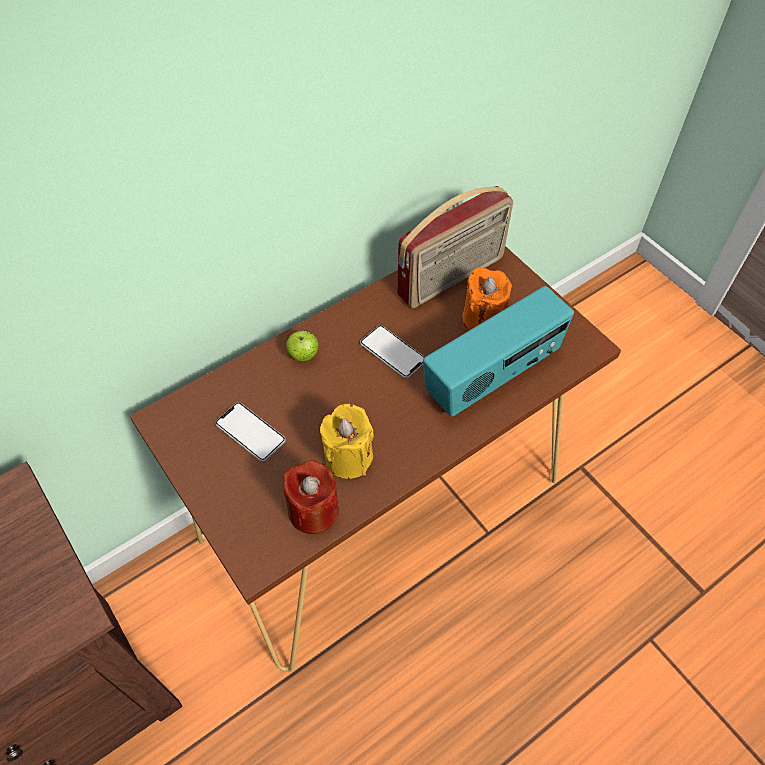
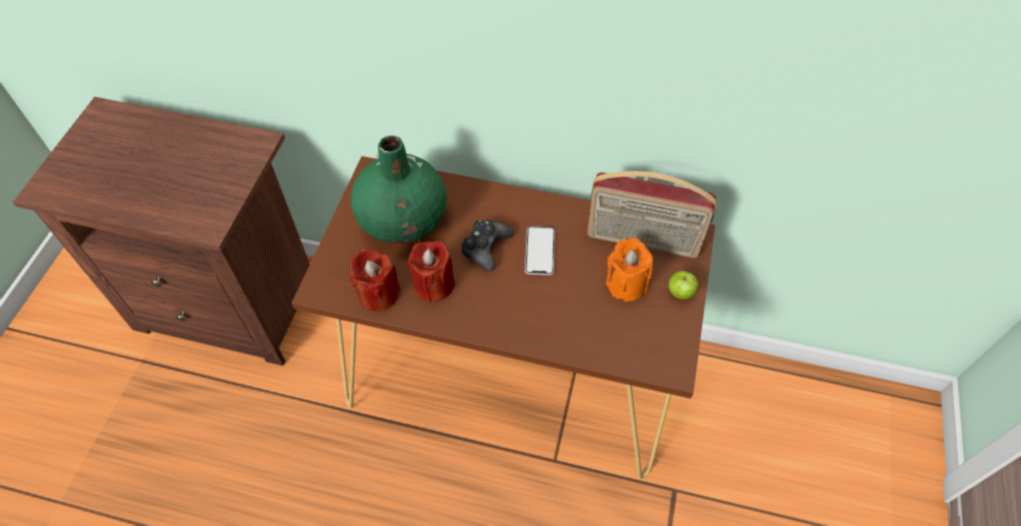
camera: 50 degrees right, 0 degrees up
(250, 432) = (404, 221): phone -> green vase
(303, 355) = (488, 205): apple -> apple (680, 292)
(348, 388) = (486, 247): none -> black game controller
(349, 457) = (433, 285): yellow candle -> red candle
(493, 375) = (580, 323): radio -> none

